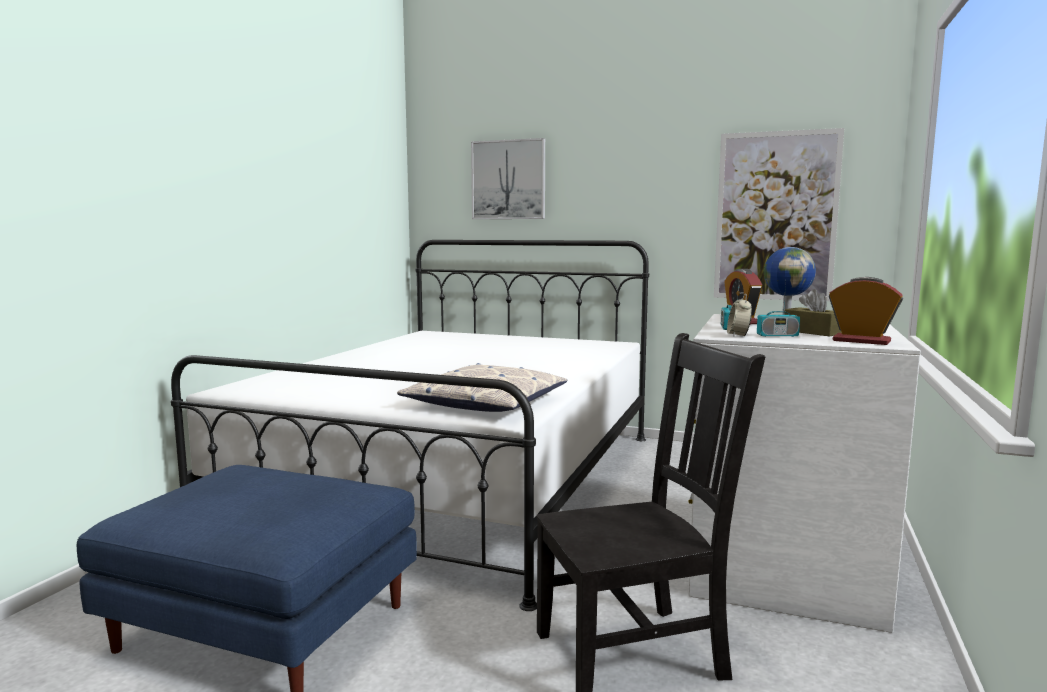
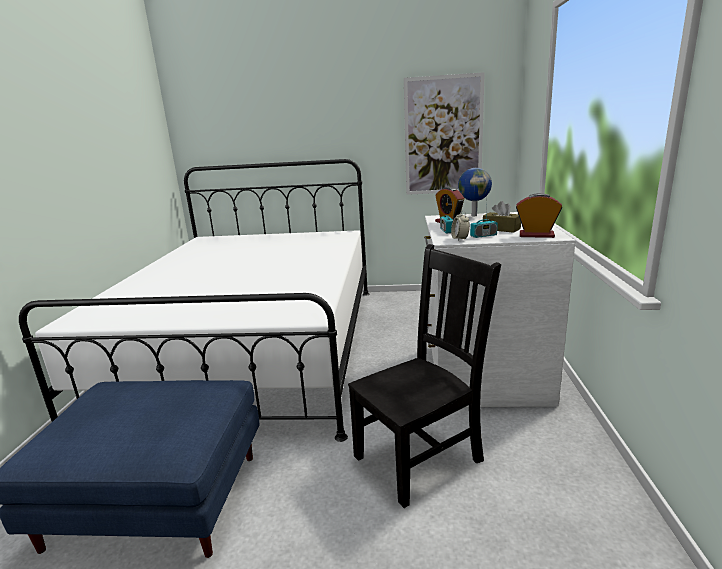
camera: 15 degrees left, 10 degrees up
(486, 403) = (285, 302): pillow -> none
(508, 180) = (249, 117): picture -> none

